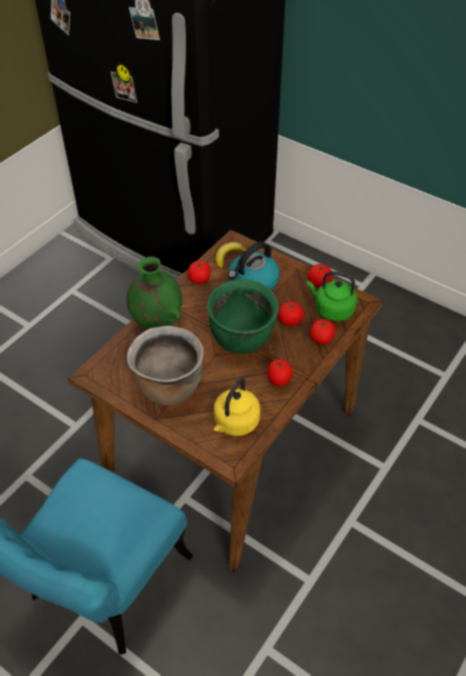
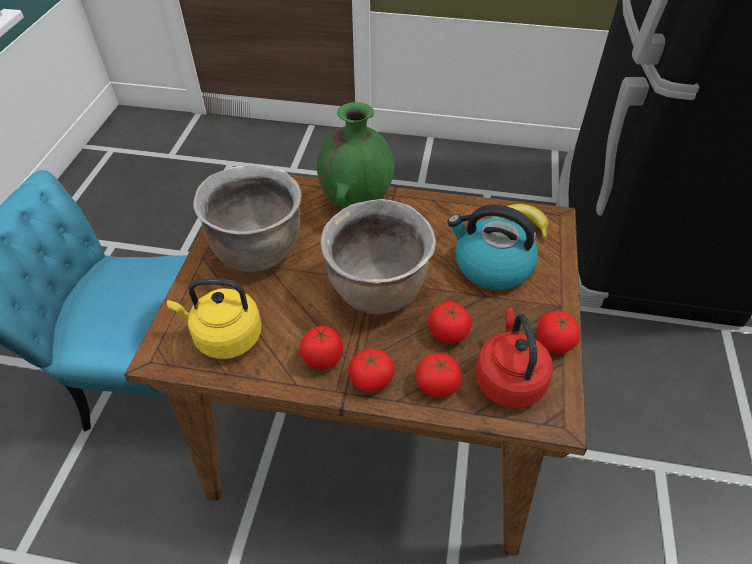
camera: 65 degrees right, 0 degrees up
(199, 279) = (456, 212): tomato -> tomato (371, 380)
(242, 339) = (378, 292): green cooking pot -> brown cooking pot
(331, 309) = (508, 379): green kettle -> red kettle

